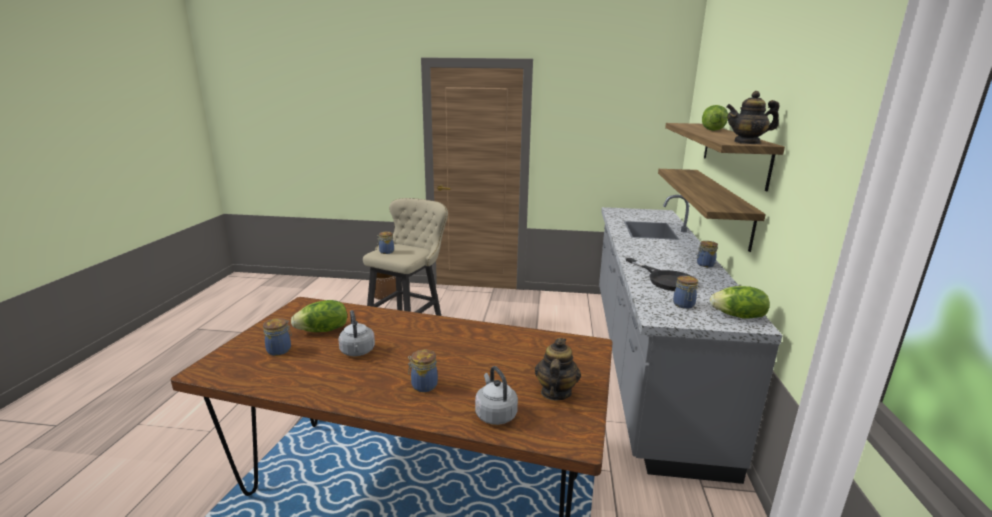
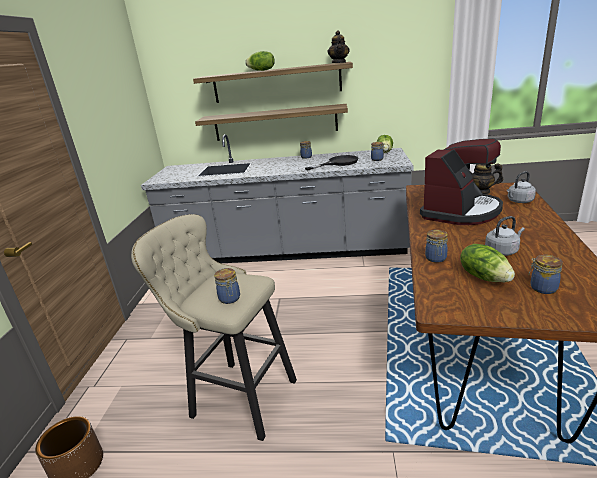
camera: 90 degrees left, 5 degrees up
(423, 385) = (516, 221): jar -> jar (436, 259)
(480, 355) = (461, 211): none -> coffee machine

